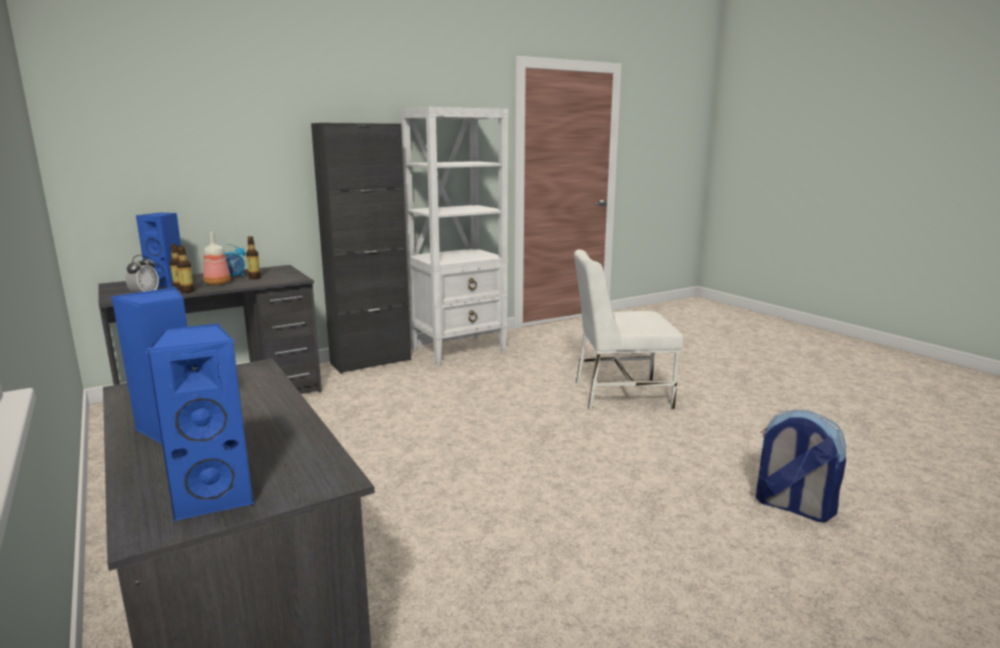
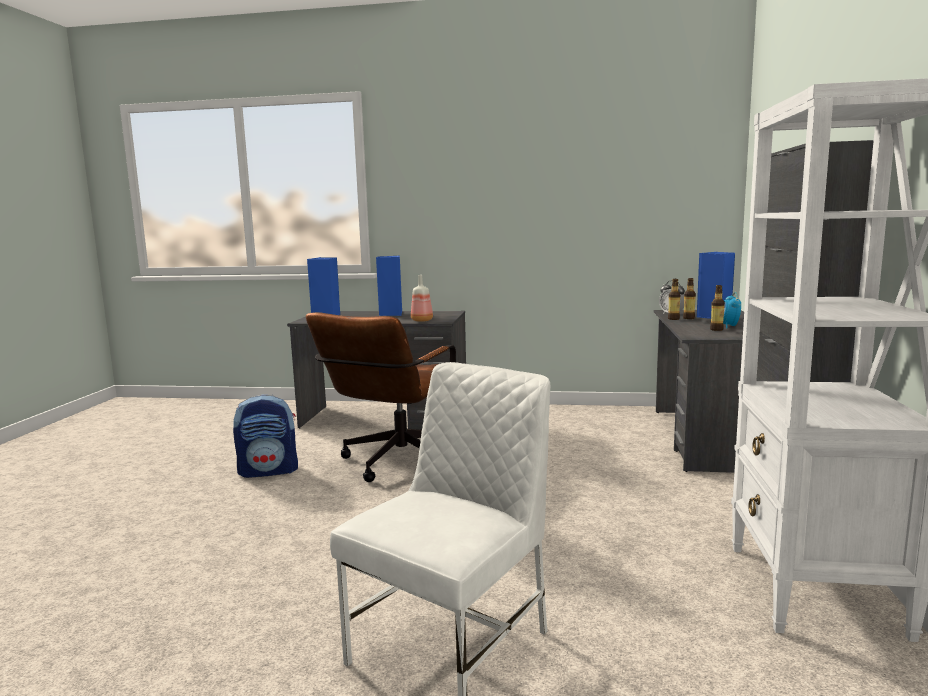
camera: 130 degrees right, 5 degrees down
(217, 284) = (699, 323): bottle -> bottle (422, 320)
(436, 515) = (395, 464): none -> brown office chair
(792, 506) = (123, 587): backpack -> backpack (269, 471)

